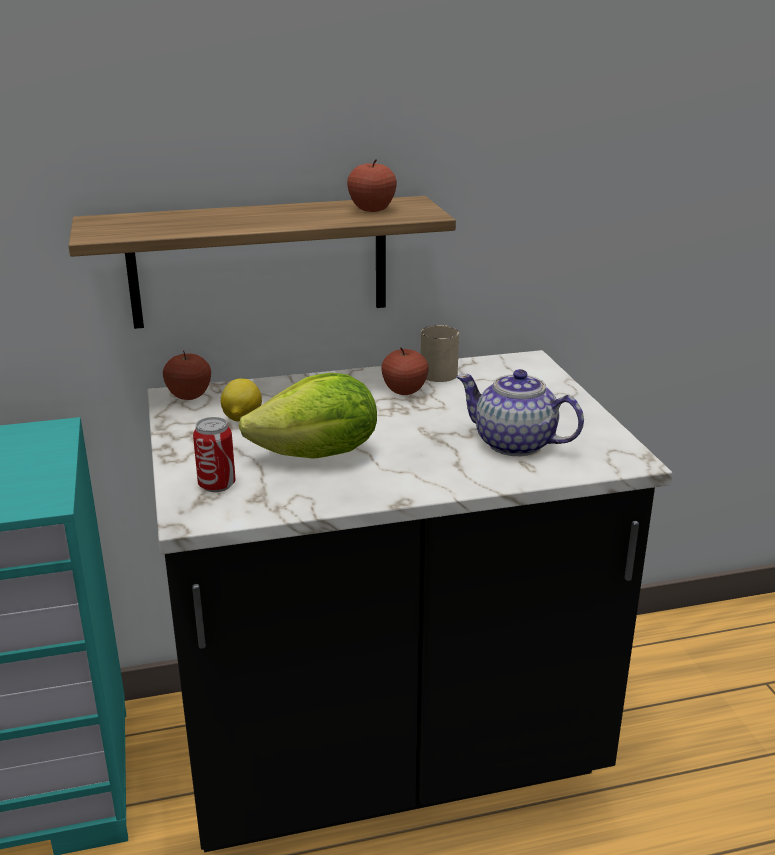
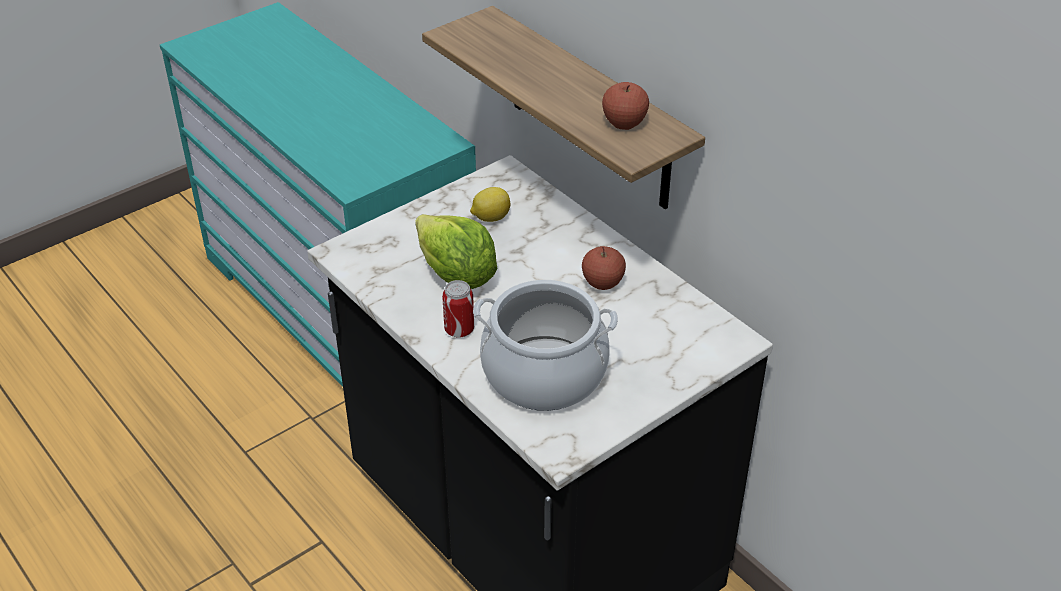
camera: 65 degrees right, 15 degrees up
(189, 396) = (510, 178): apple -> none
(217, 485) = (385, 246): can -> can (459, 330)
(443, 371) = (662, 293): beige mug -> none
(515, 444) = (544, 374): teapot -> cooking pot

